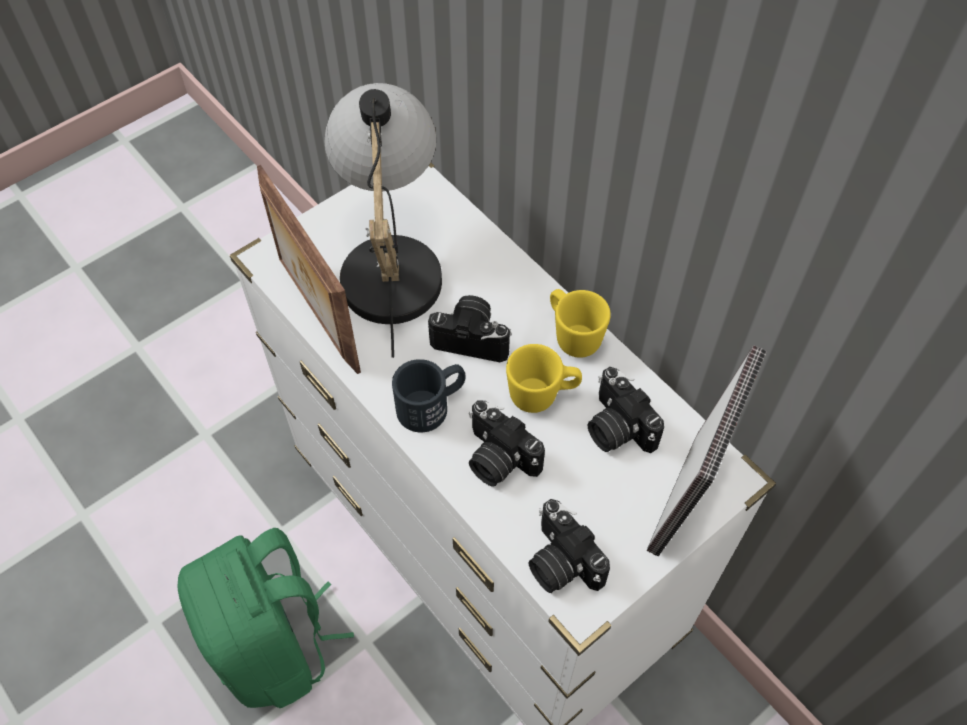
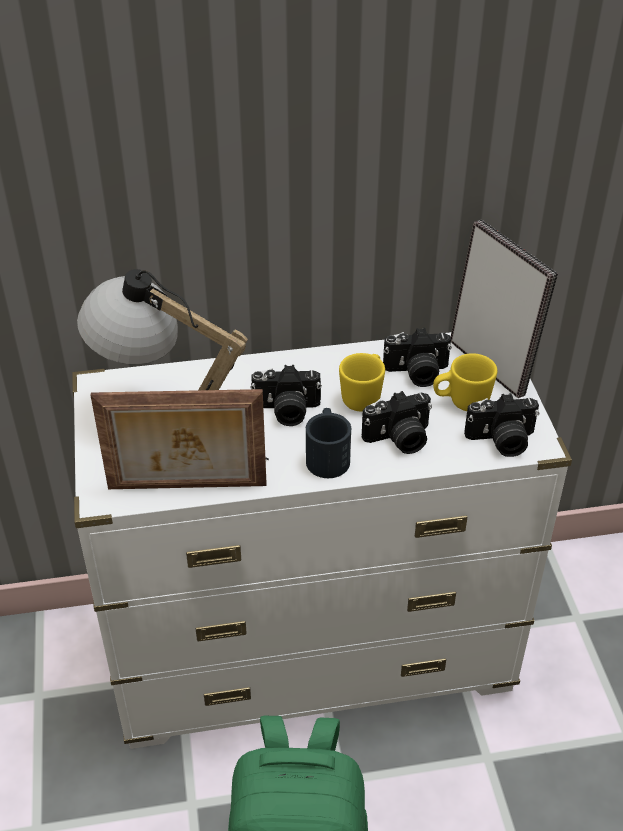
camera: 60 degrees left, 15 degrees down
(472, 338) = (286, 411): camera -> camera turned 135 degrees counterclockwise
(572, 335) = (326, 362): yellow mug -> yellow mug (461, 402)

